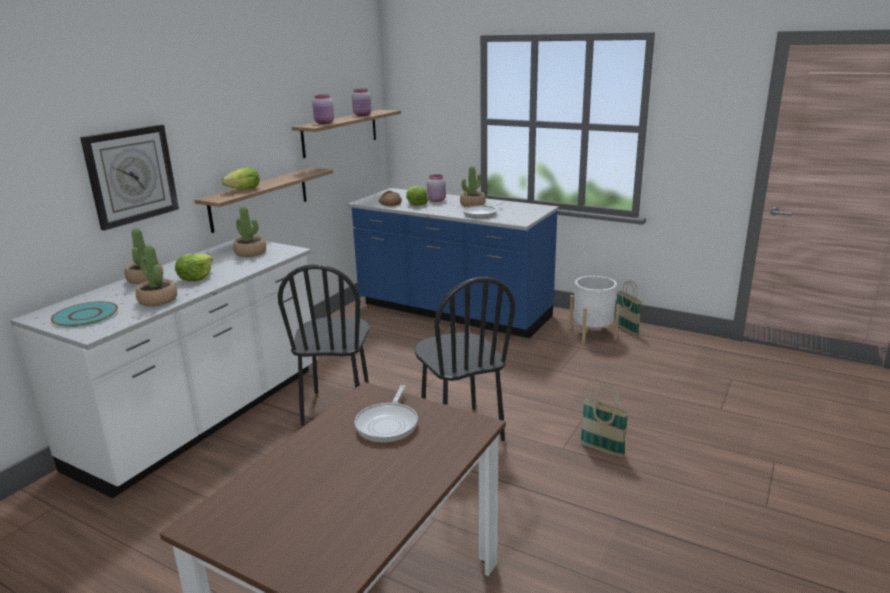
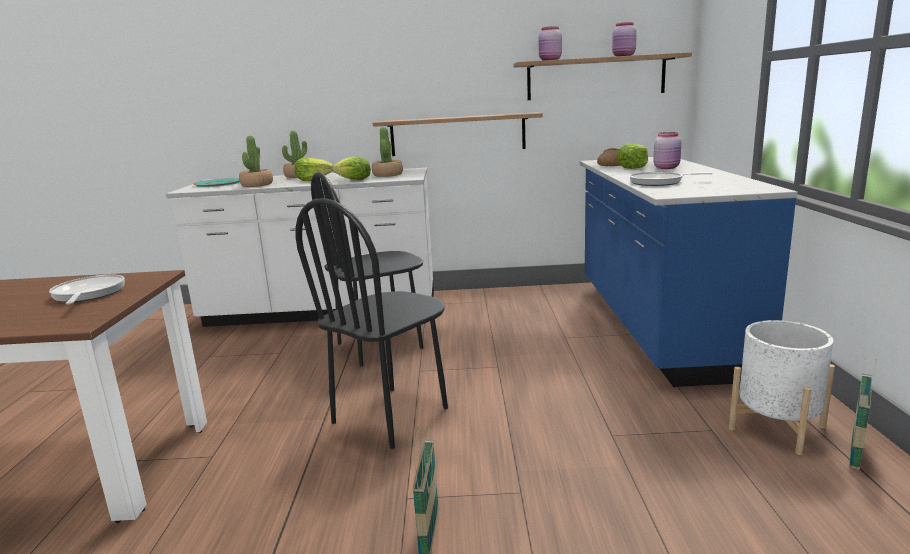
camera: 60 degrees right, 5 degrees down
(131, 175) = (314, 89): wall clock -> none
(244, 189) = (423, 118): lettuce -> lettuce (353, 180)
(388, 424) = (88, 294): frying pan -> frying pan turned 90 degrees clockwise
(472, 204) = (688, 175): potted plant -> none

